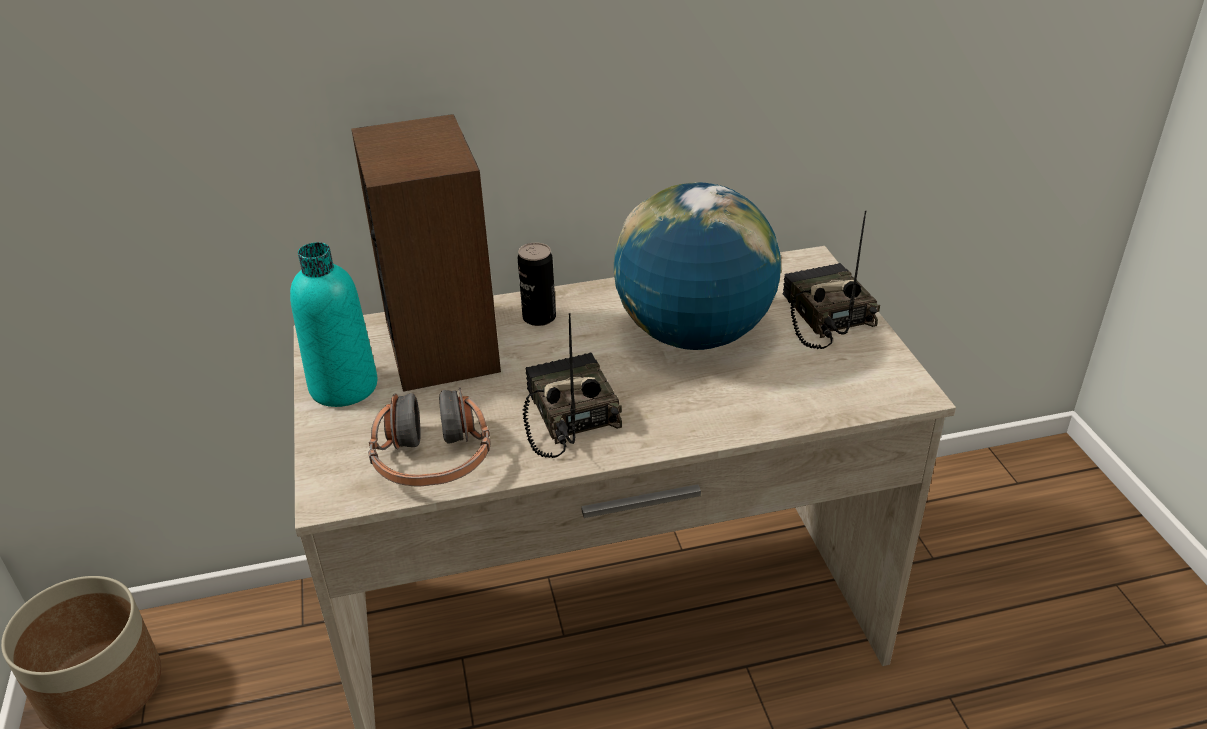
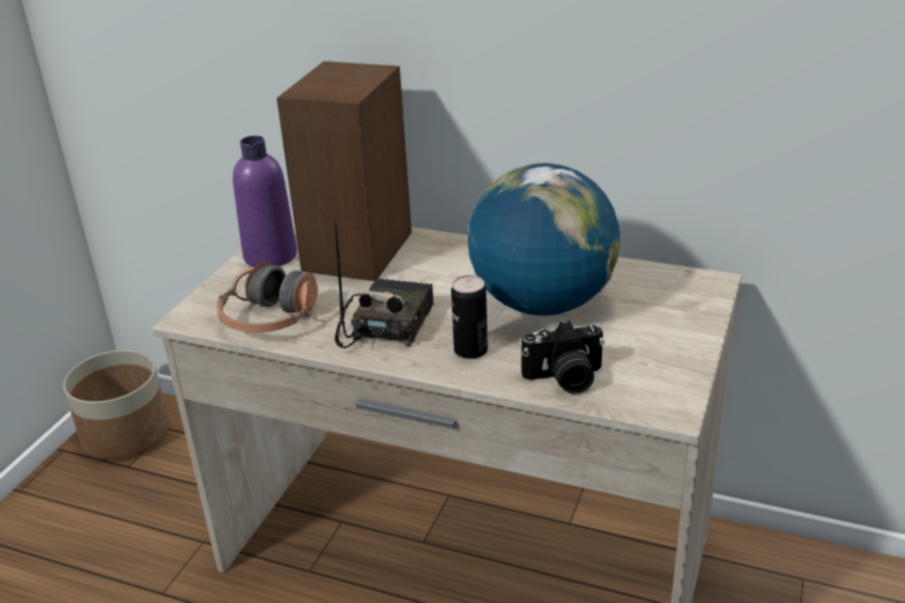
camera: 35 degrees right, 5 degrees down
(343, 387) = (270, 256): turquoise bottle -> purple bottle
(539, 317) = (444, 254): can -> can (470, 350)
(796, 400) = (565, 379): none -> camera
(823, 315) = (668, 326): radio -> none

